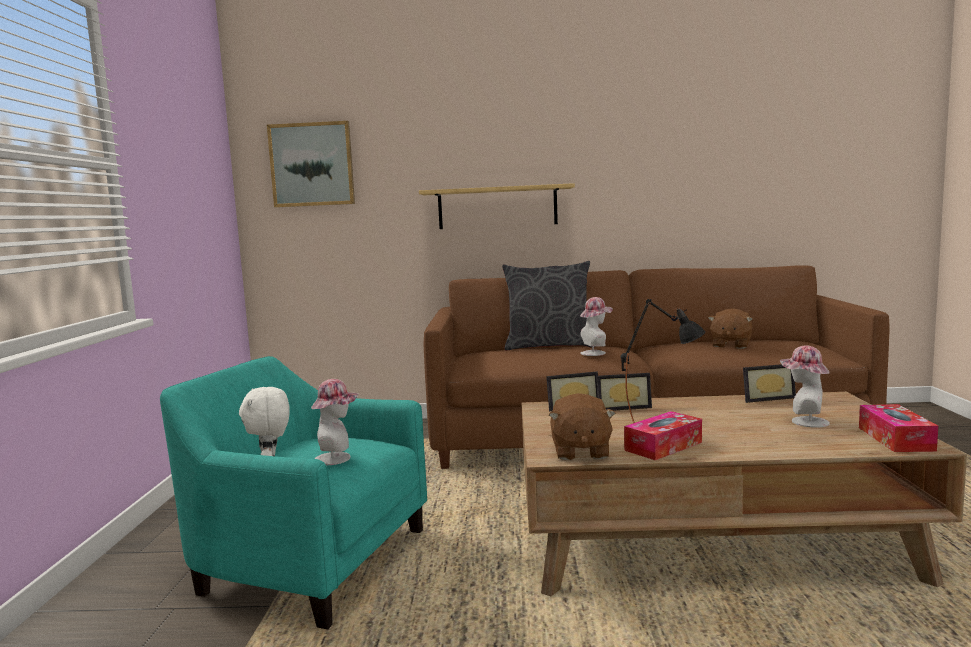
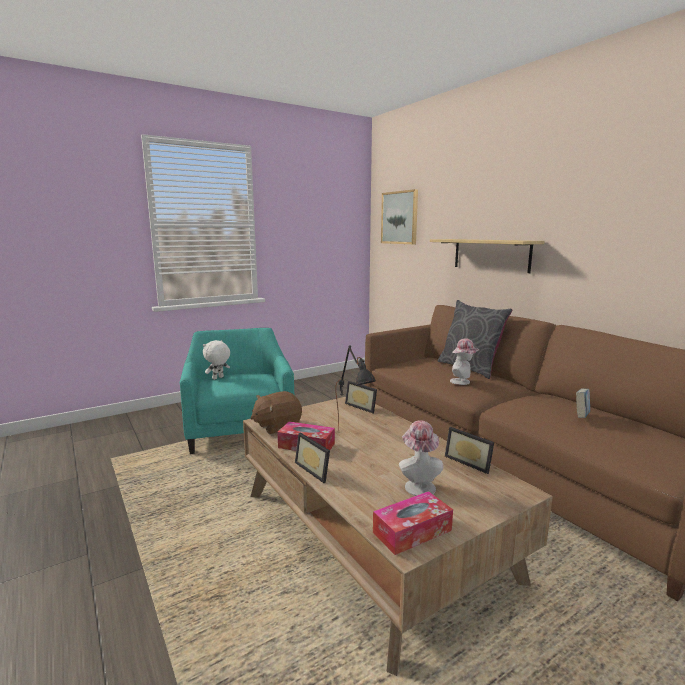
camera: 55 degrees right, 5 degrees up
(337, 458) = (234, 384): hat -> none
(622, 407) = (378, 420): picture frame -> picture frame (316, 470)
(730, 345) = (581, 417): brown plush toy -> book

